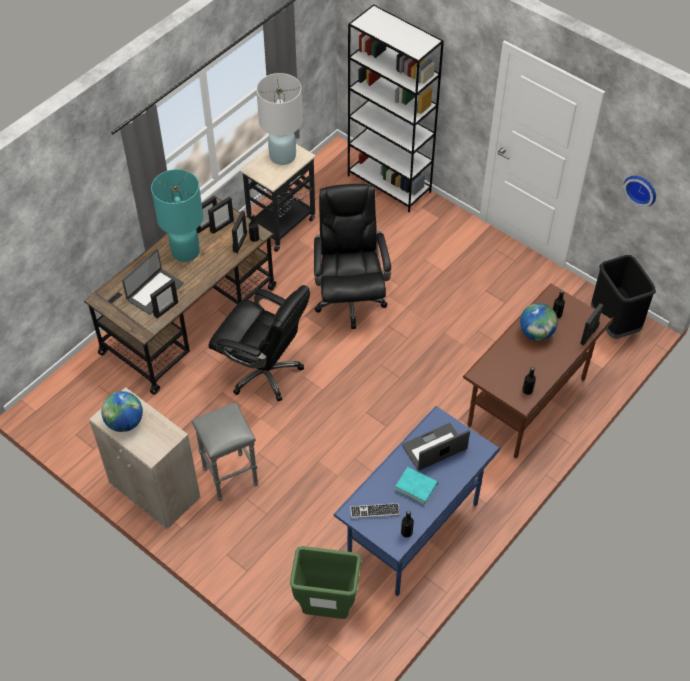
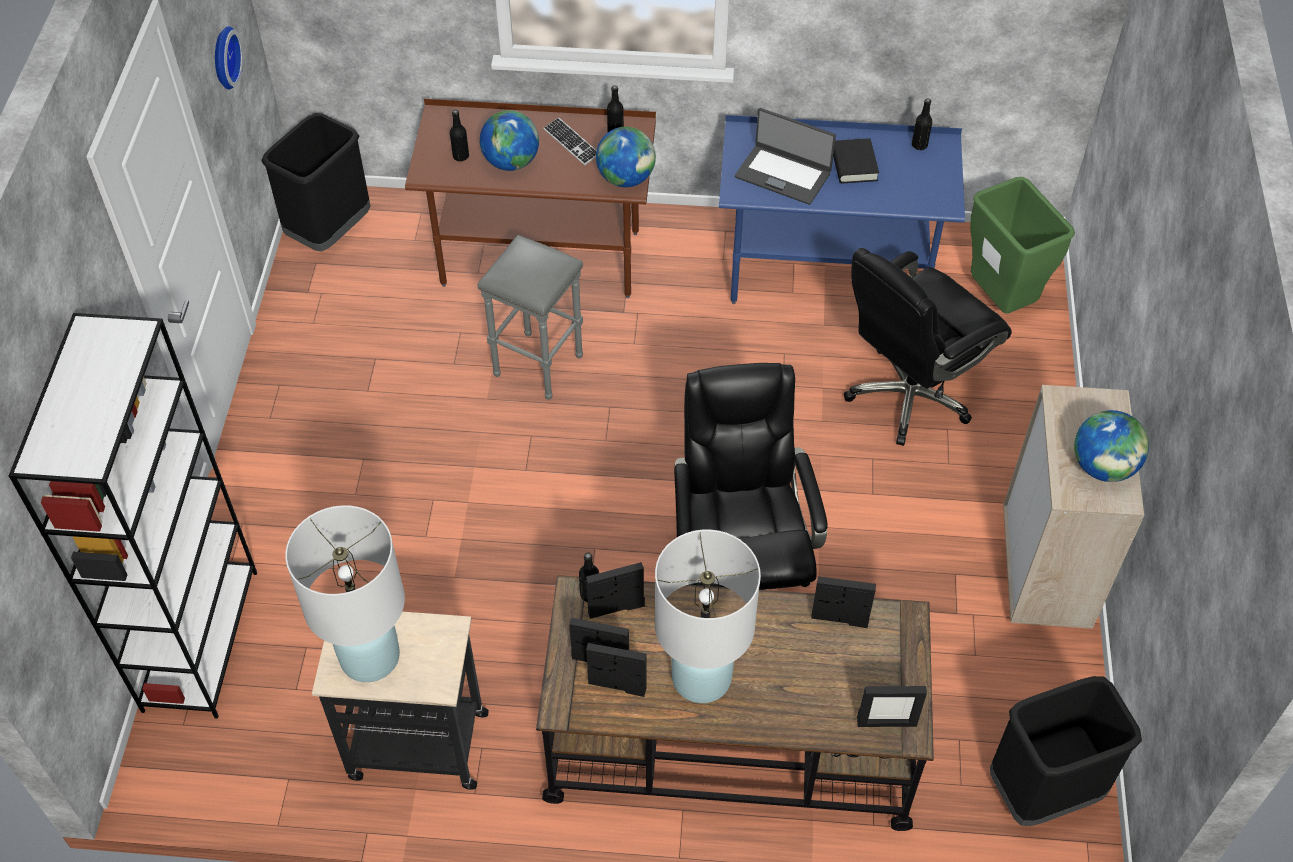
camera: 125 degrees left, 0 degrees up
(68, 412) = (1043, 789): none -> black trash can
(154, 291) = (821, 663): laptop -> none
(185, 251) = (701, 678): turquoise table lamp -> white table lamp
(230, 475) = (934, 502): grey stool -> grey stool (536, 365)
(350, 301) = (515, 543): black office chair -> black office chair (911, 393)
(374, 511) = (923, 184): keyboard -> keyboard (571, 143)
(416, 487) = (854, 165): turquoise book -> black book
(486, 375) = (626, 178): none -> globe
(589, 335) = (471, 114): picture frame -> picture frame (886, 722)

